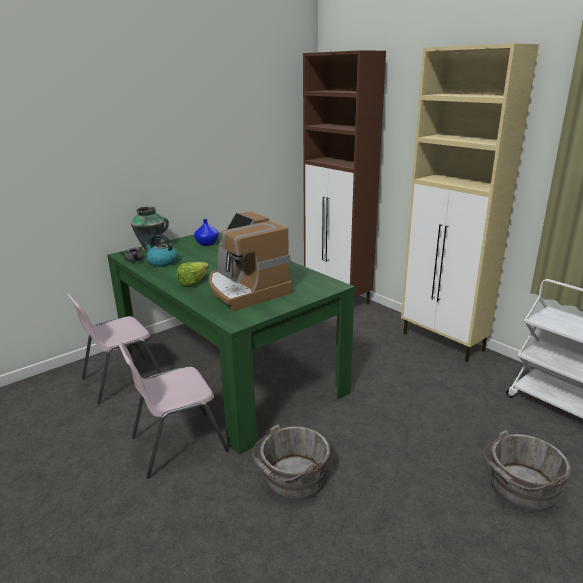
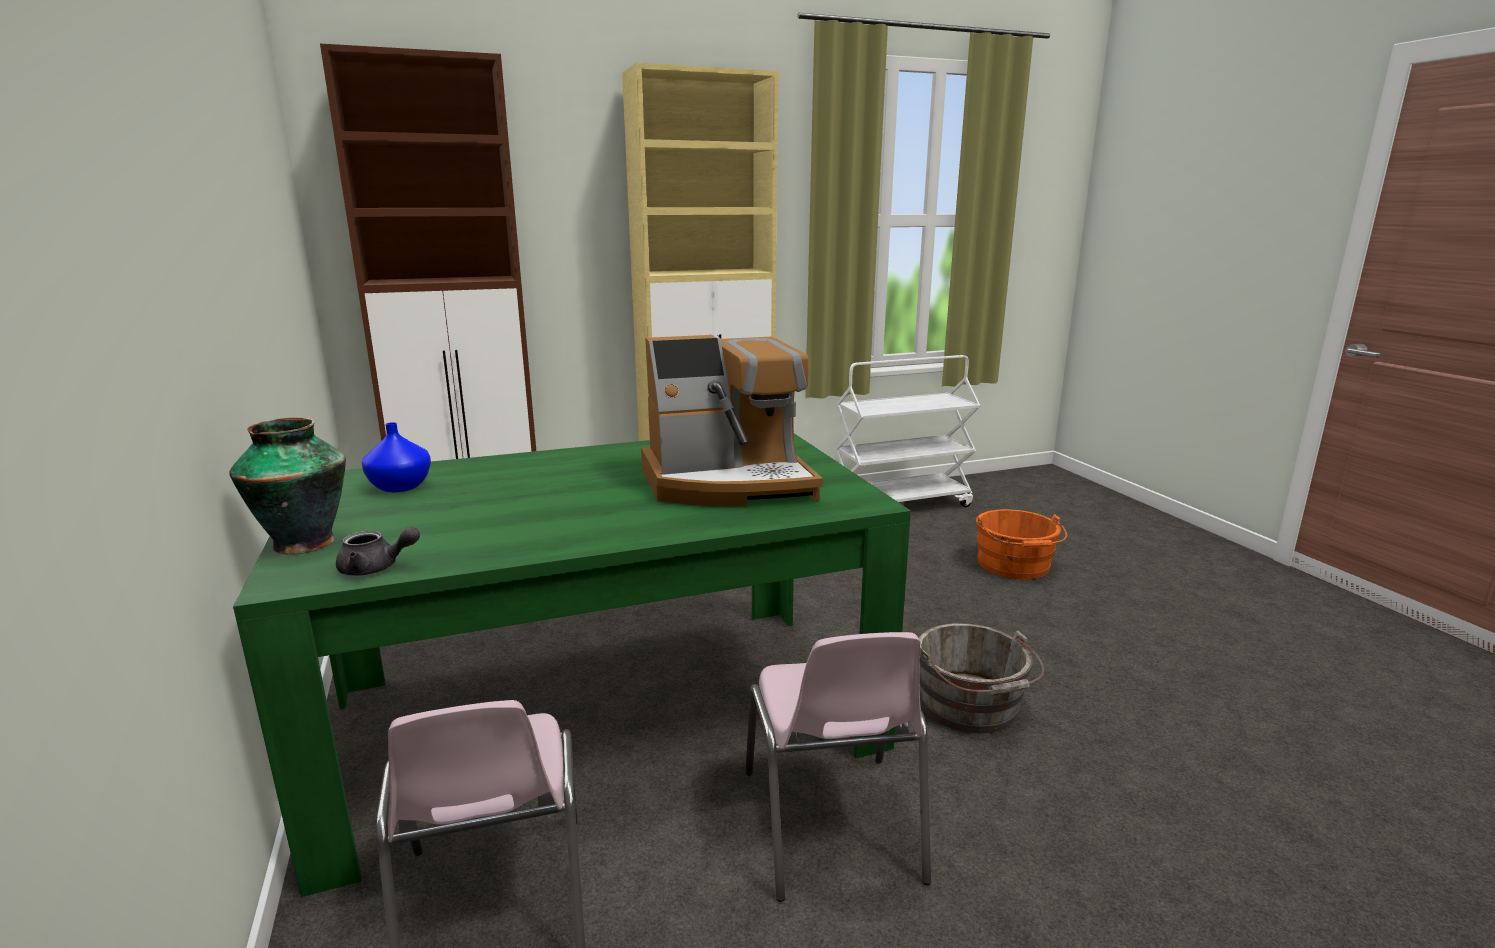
camera: 70 degrees left, 5 degrees down
(162, 262) = (452, 537): kettle -> none
(196, 282) = (636, 514): lettuce -> none
(520, 489) = (1015, 566): grey bucket -> orange bucket

